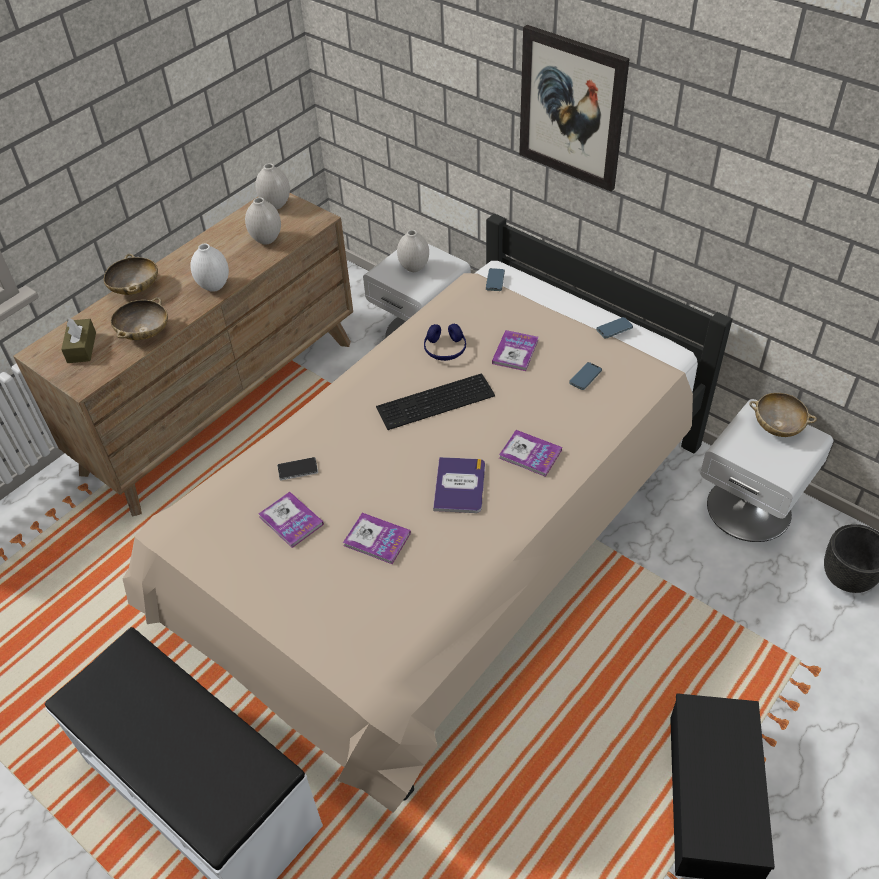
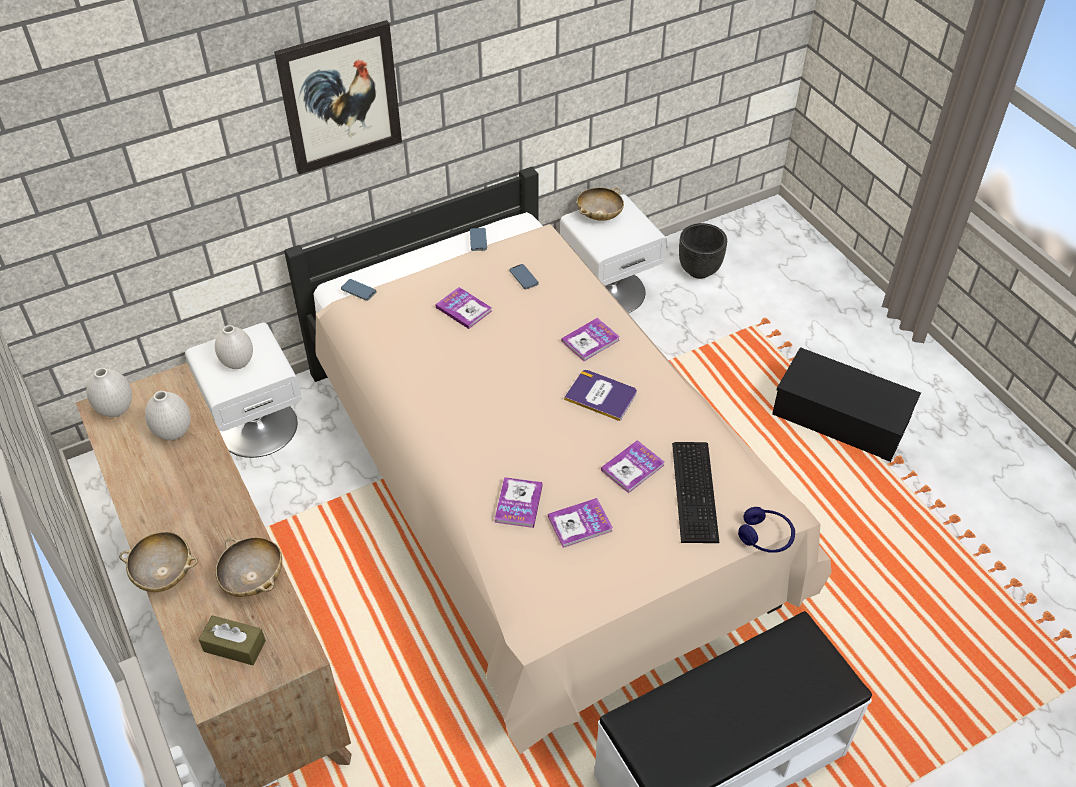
camera: 70 degrees left, 0 degrees up
(214, 287) = (220, 498): white vase -> none
(298, 469) = (518, 503): phone -> book
(437, 402) = (494, 379): keyboard -> keyboard (696, 490)
(445, 349) = (428, 354): blue headphones -> blue headphones (766, 536)

